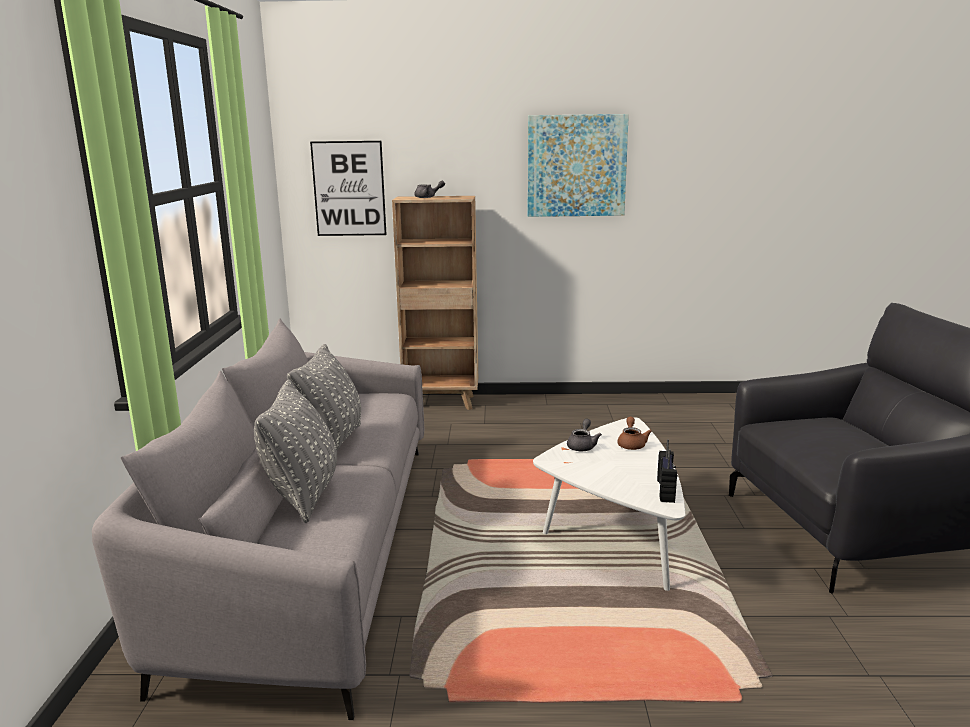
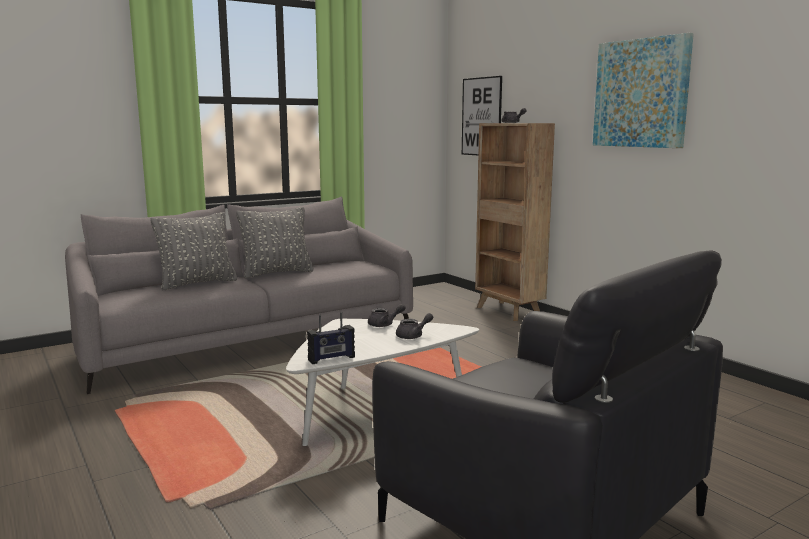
camera: 55 degrees right, 5 degrees down
(631, 444) = (413, 336): brown teapot -> grey teapot

